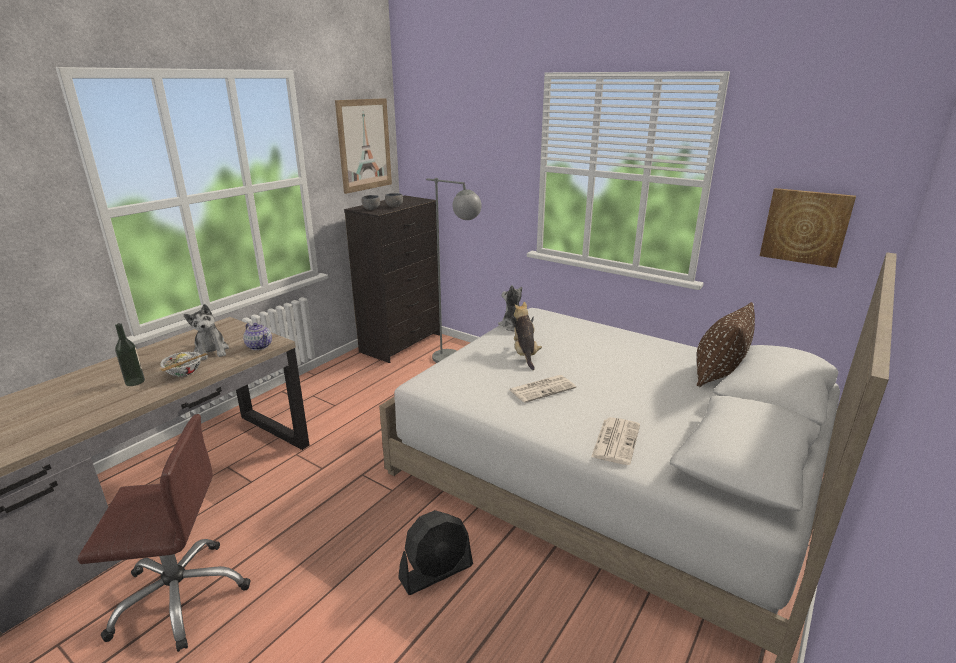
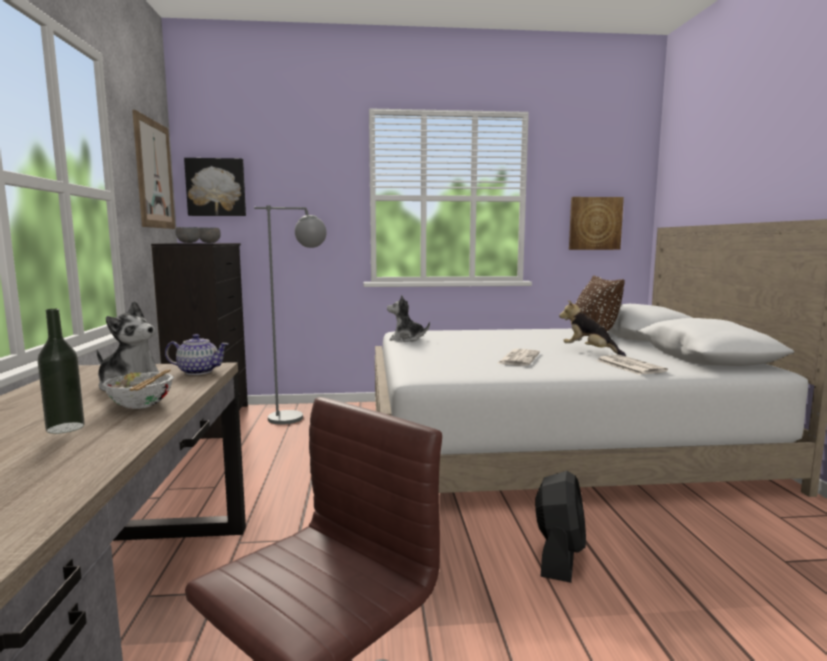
camera: 40 degrees left, 15 degrees down
(423, 148) = (216, 187): none -> picture
(525, 354) = (456, 348): plush toy -> plush toy (589, 351)

